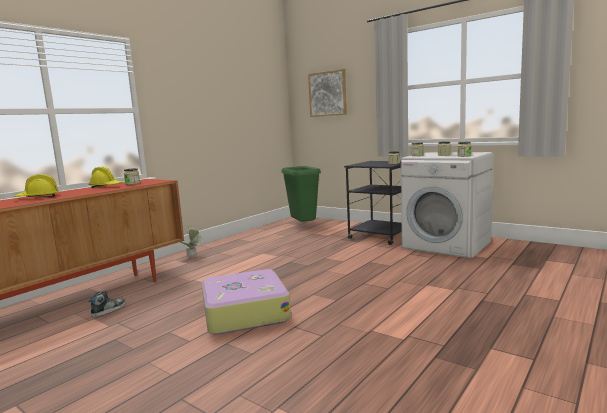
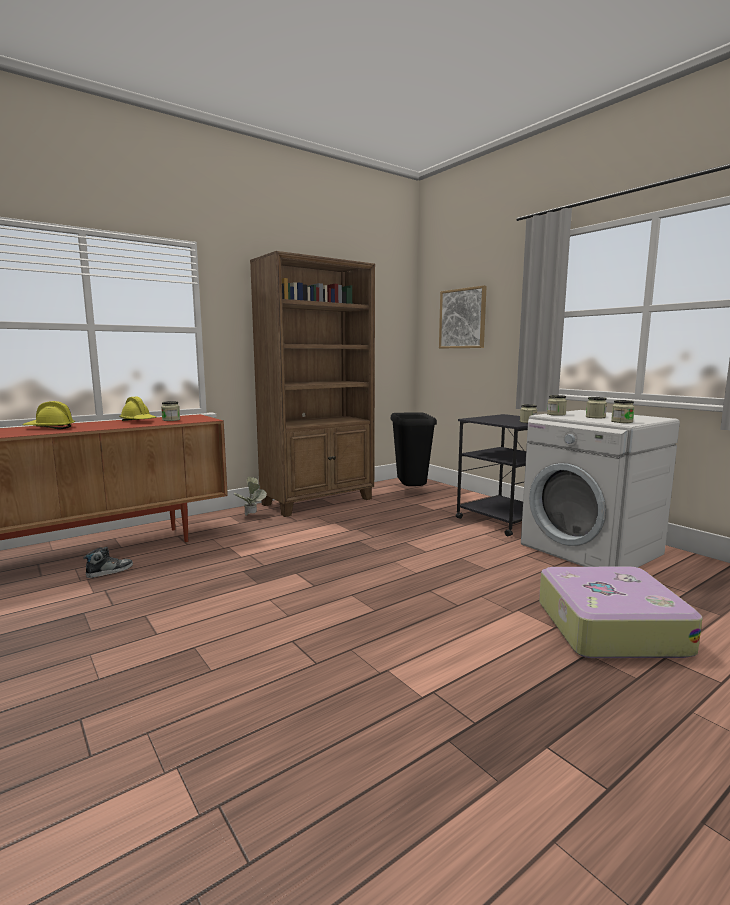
camera: 15 degrees right, 0 degrees up
(238, 241) = (319, 502): none -> brown bookcase
(244, 312) = (248, 605): suitcase -> suitcase (608, 627)
(303, 227) = (410, 492): green trash can -> black trash can

